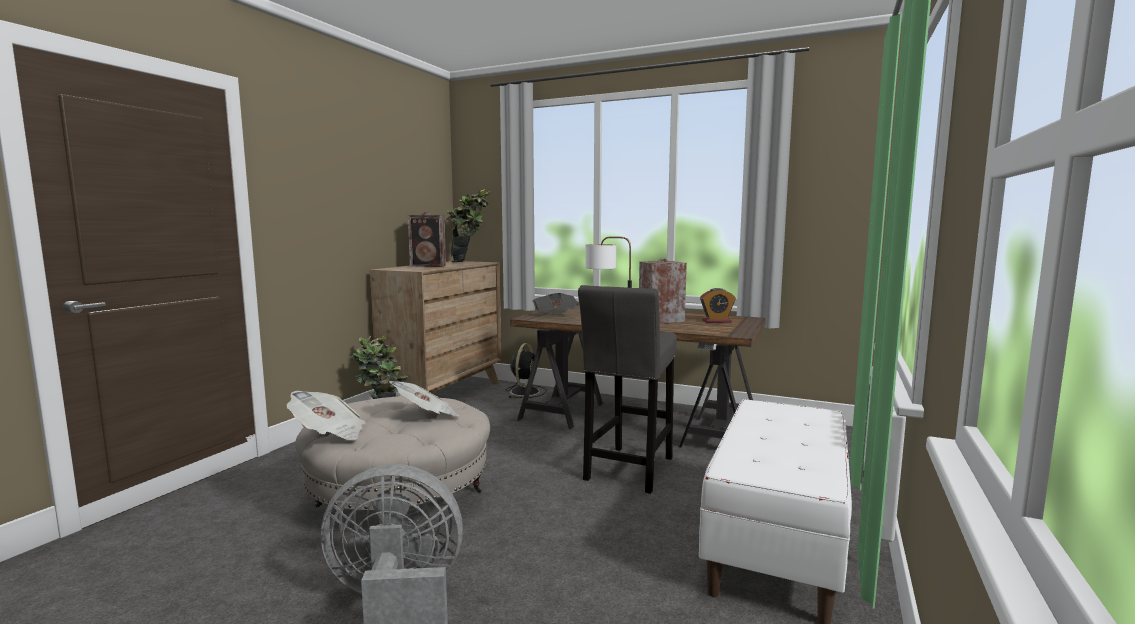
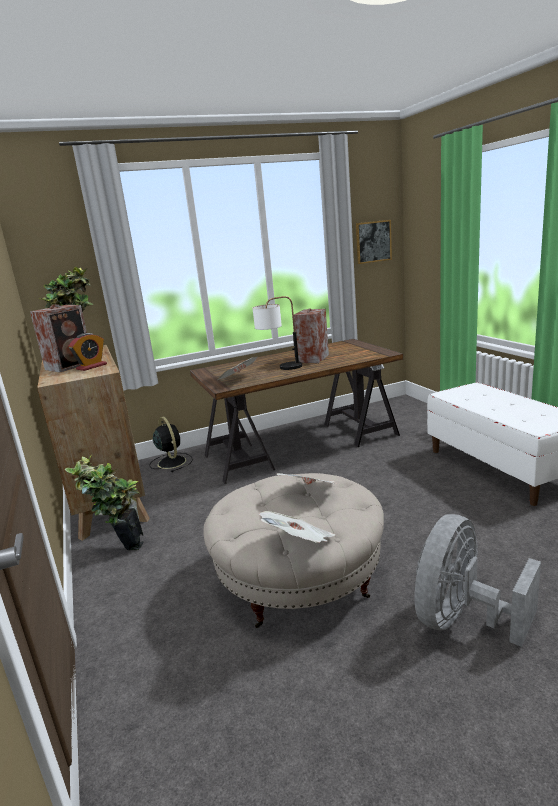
camera: 45 degrees left, 10 degrees up
(628, 471) = (369, 474): grey stool -> none
(716, 321) = (343, 349): alarm clock -> alarm clock (91, 366)
(831, 194) = (373, 241): none -> picture

